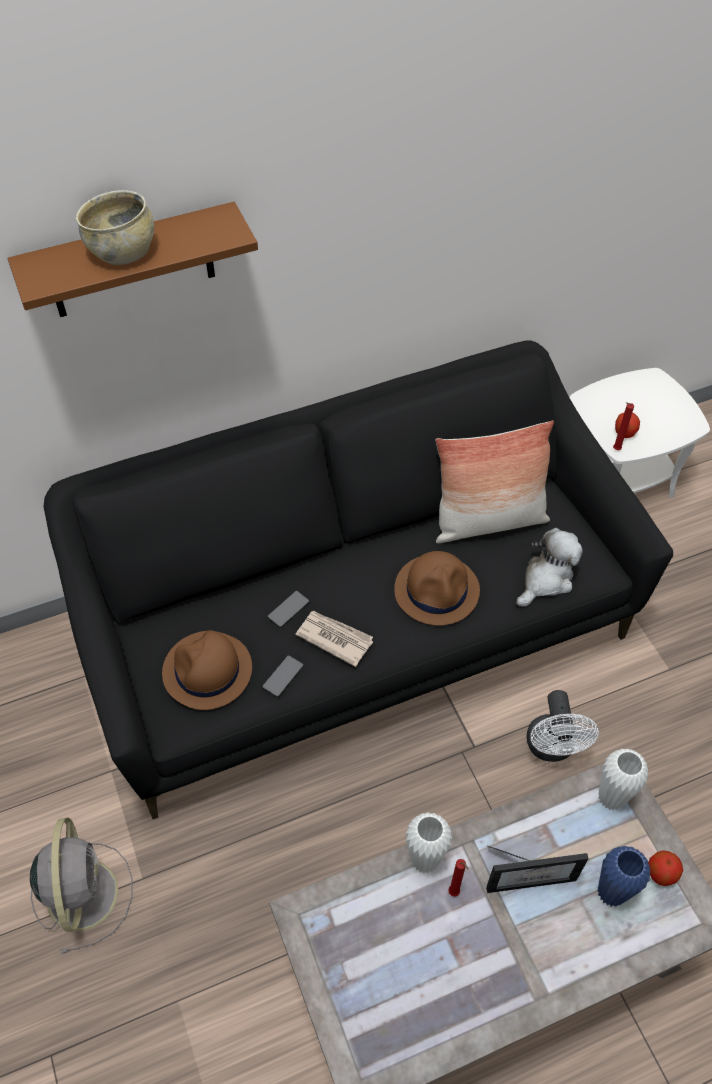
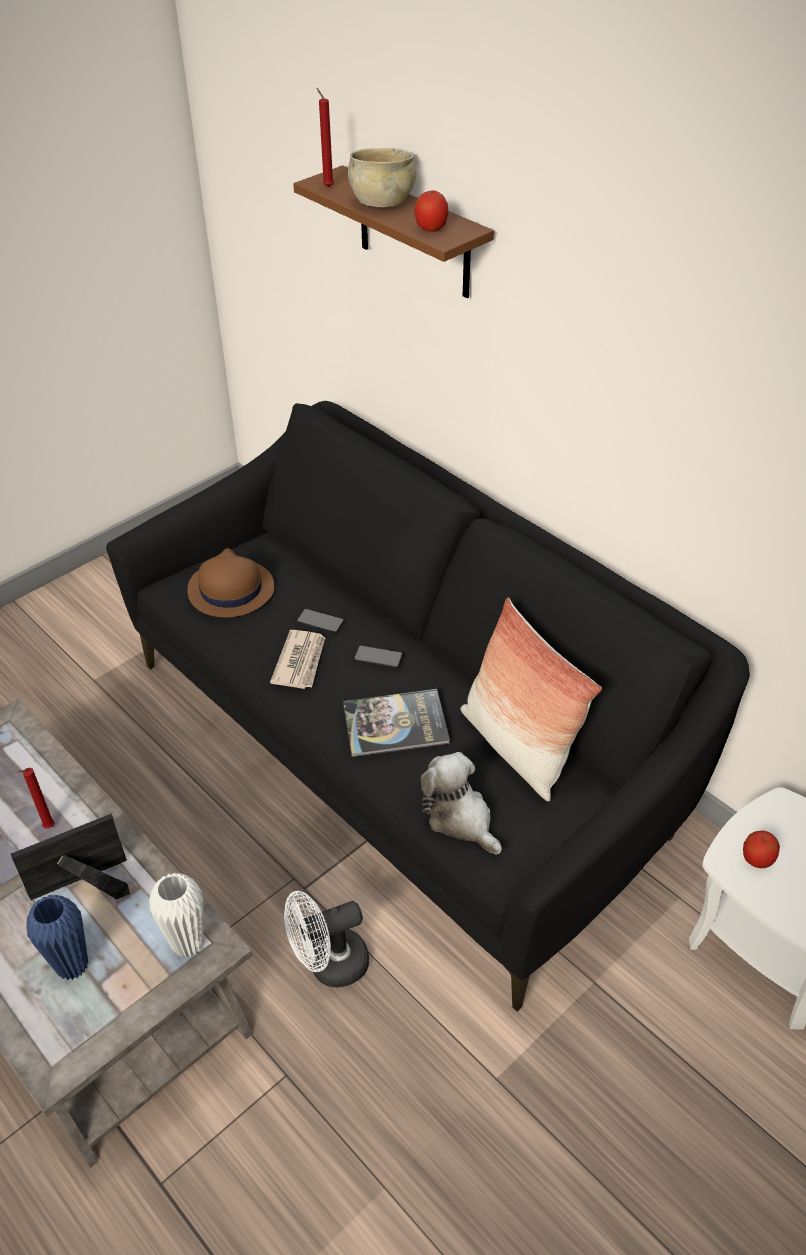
camera: 70 degrees right, 10 degrees down
(82, 891) = (74, 648): grey fan -> none
(283, 676) = (243, 639): phone -> phone (378, 657)
(424, 860) = (78, 795): white vase -> none
(437, 590) = (395, 724): brown hat -> book
(530, 875) = (79, 886): picture frame -> picture frame turned 90 degrees clockwise
(546, 579) = (460, 818): plush toy -> plush toy turned 150 degrees counterclockwise
(615, 449) = (720, 855): red candle -> red candle (327, 186)
(660, 873) = (104, 1012): apple -> apple (431, 228)

